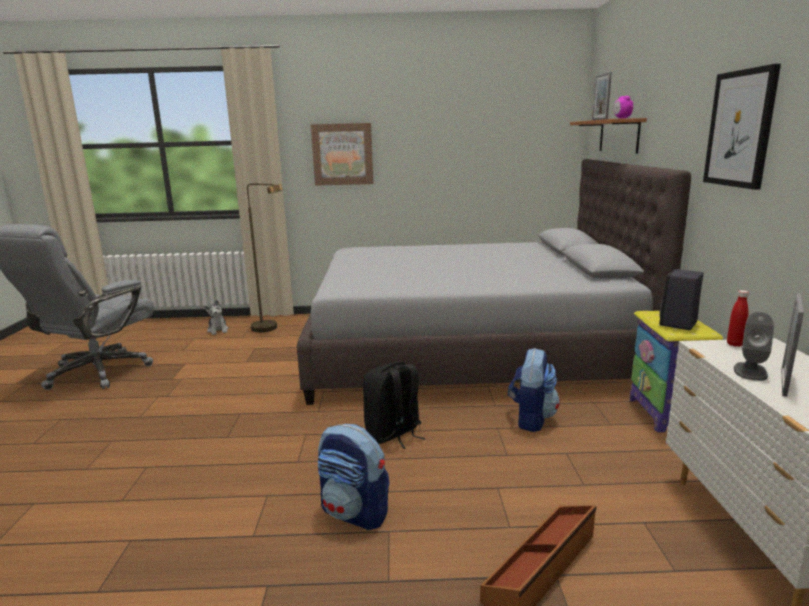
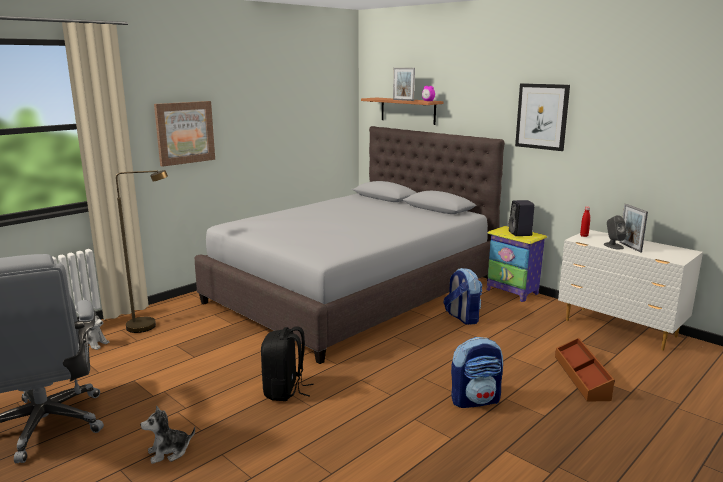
camera: 45 degrees left, 0 degrees up
(97, 422) = (169, 452): none -> plush toy
(394, 434) = (412, 355): black backpack -> black backpack (285, 391)

